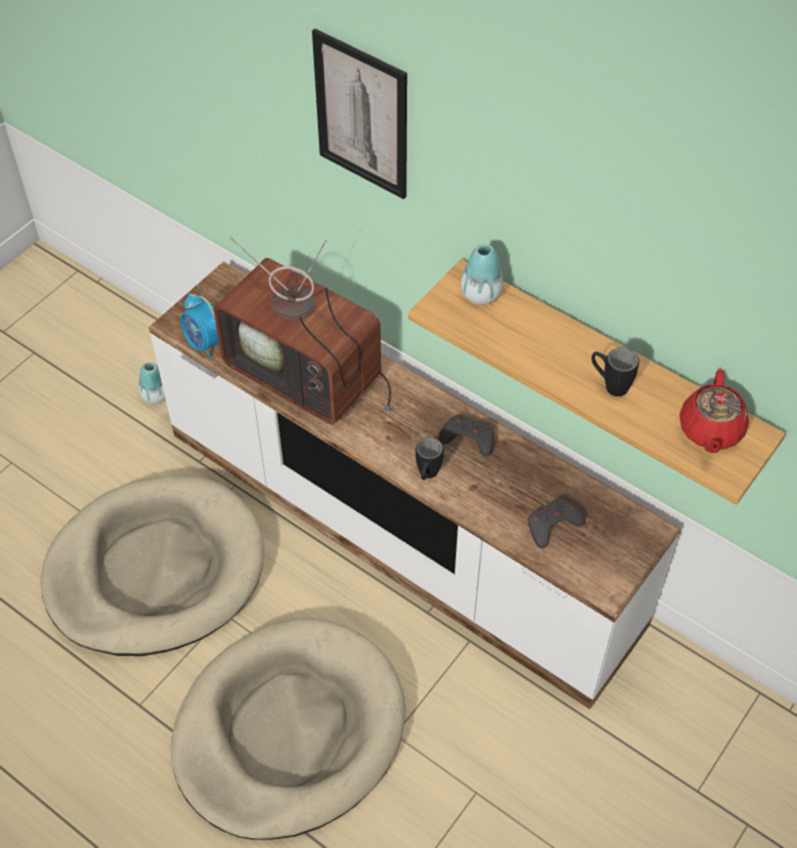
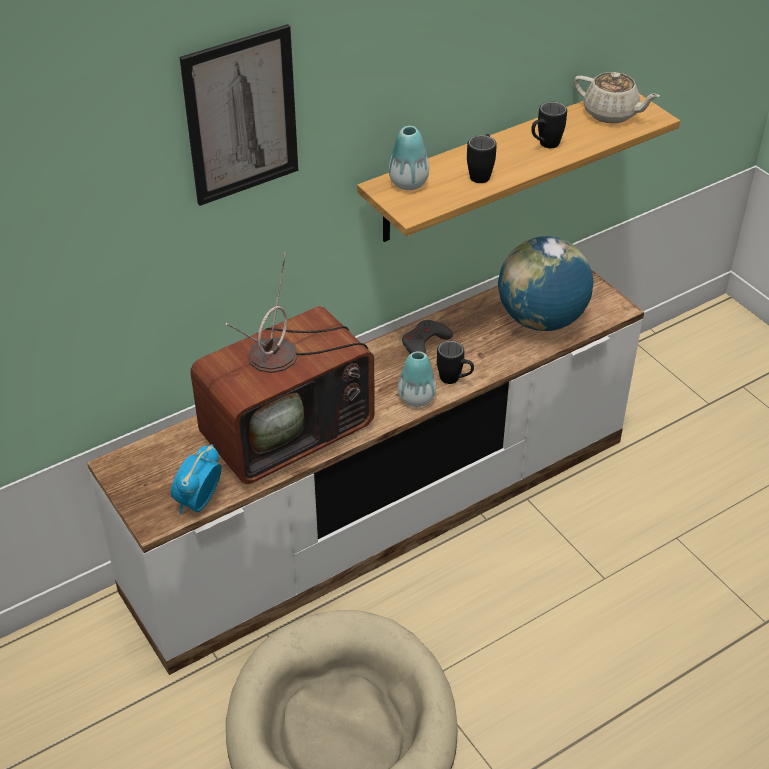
camera: 70 degrees left, 10 degrees down
(156, 396) = (101, 680): vase -> vase (416, 398)
(205, 343) = (198, 502): alarm clock -> alarm clock turned 135 degrees clockwise
(289, 731) = (577, 659): beige dog bed -> none
(527, 345) = (481, 173): none -> black mug
(552, 525) = (541, 319): grey game controller -> globe
(710, 430) = (611, 114): red teapot -> beige teapot

